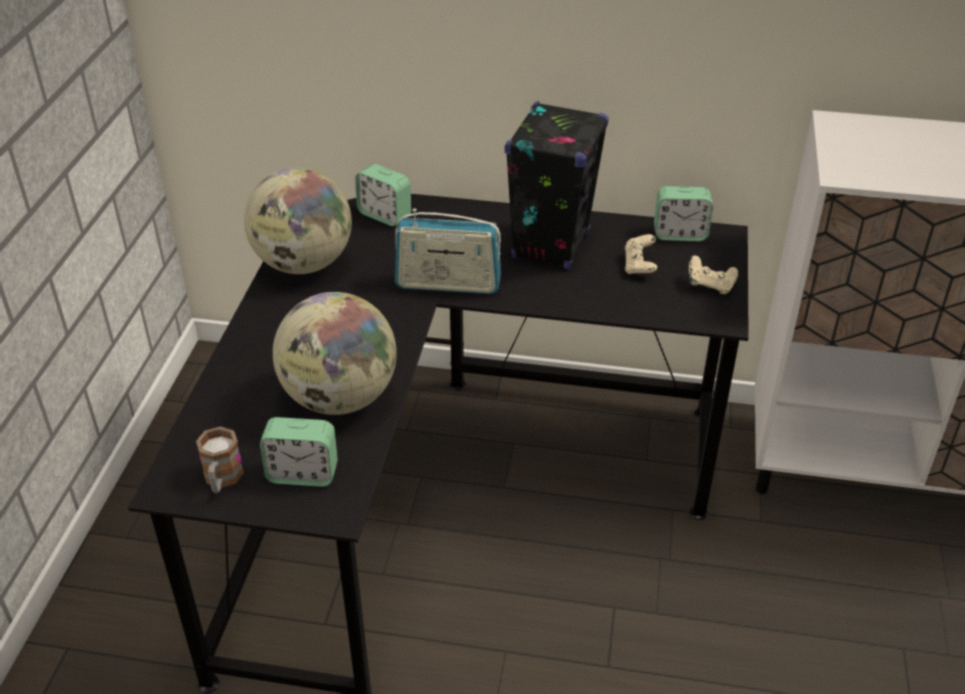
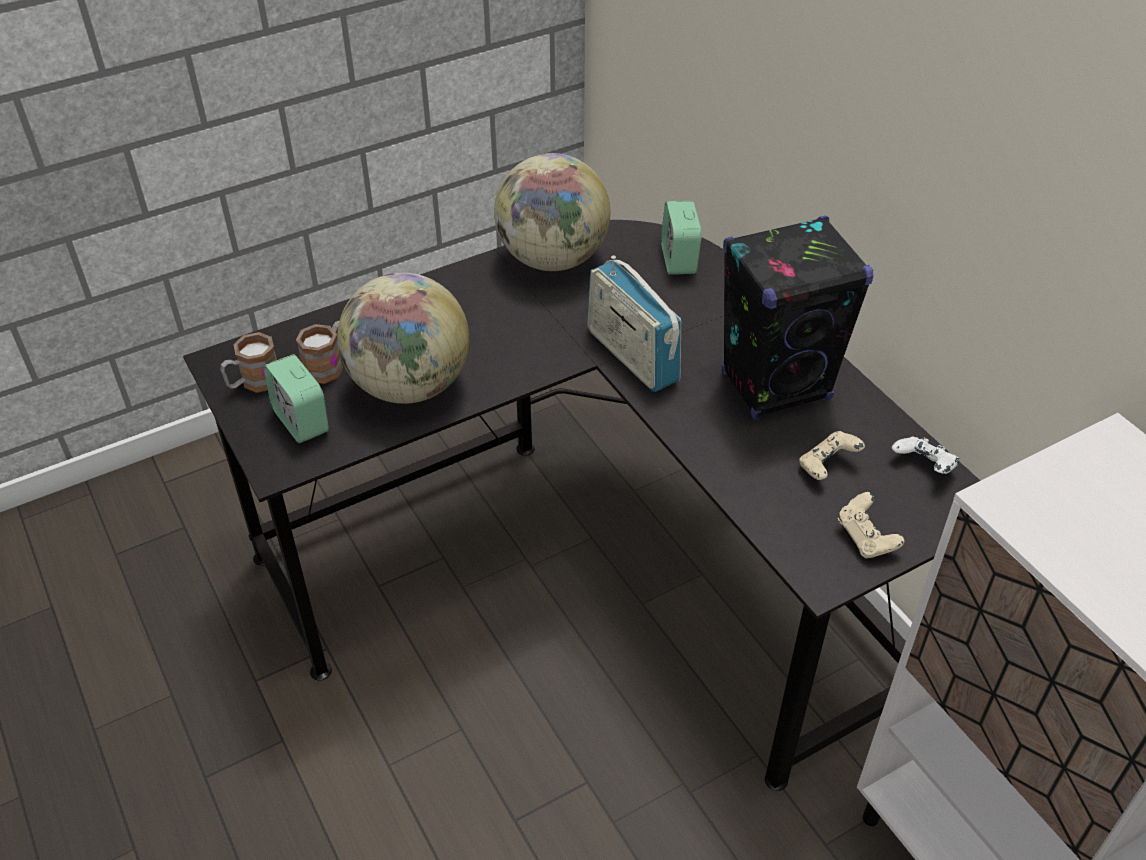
camera: 50 degrees right, 5 degrees up
(259, 428) = (329, 365): none -> mug
(680, 234) = (923, 467): alarm clock -> white game controller

